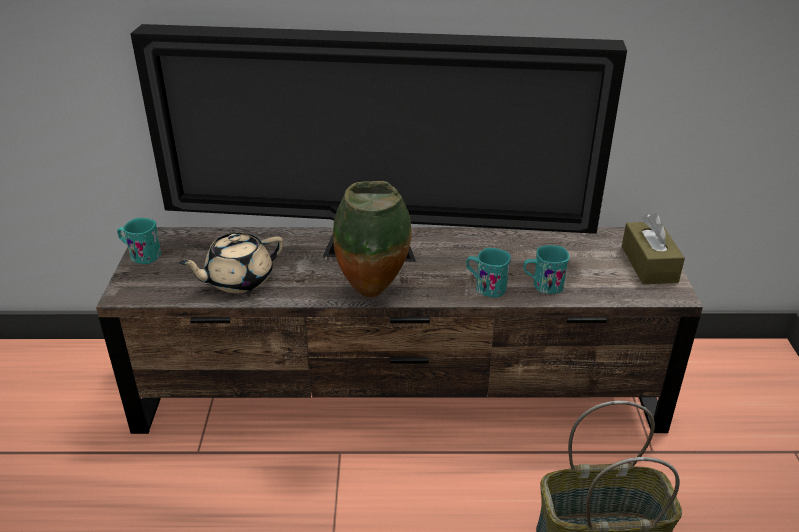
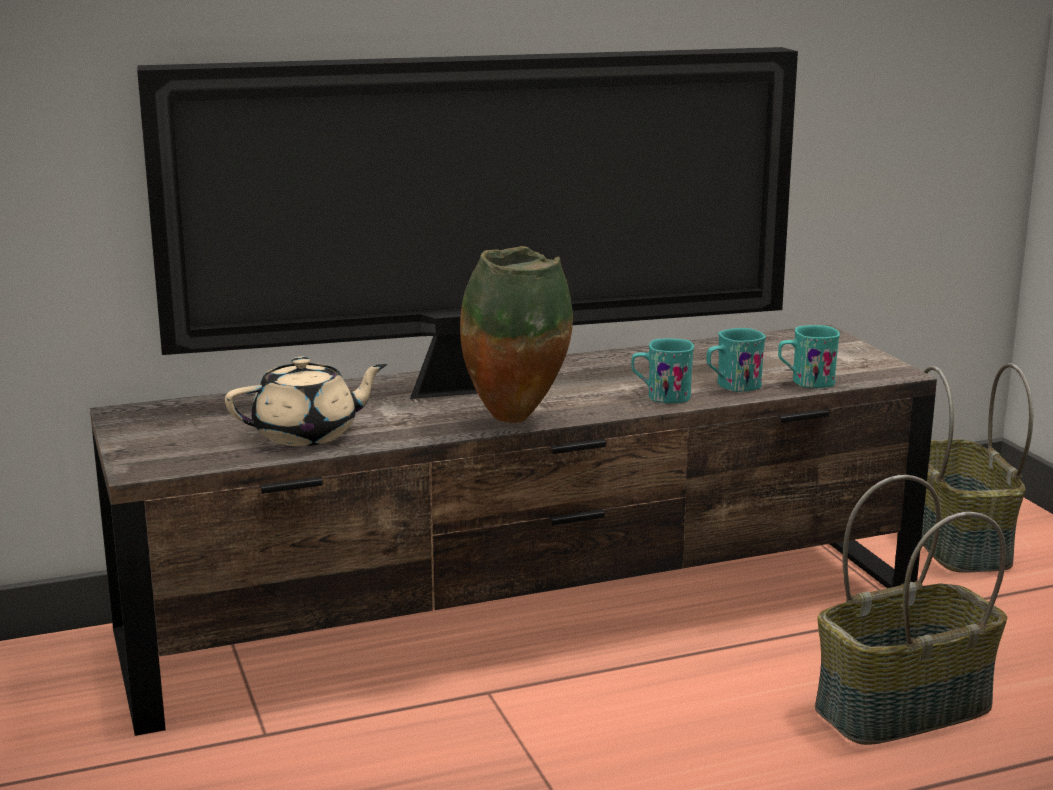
camera: 20 degrees left, 15 degrees down
(141, 255) = (127, 431): turquoise mug -> turquoise mug (805, 382)
(238, 280) = (308, 434): beige teapot -> beige teapot turned 150 degrees counterclockwise
(649, 264) = (845, 354): brown tissue box -> none
(722, 391) = (954, 542): none -> basket

